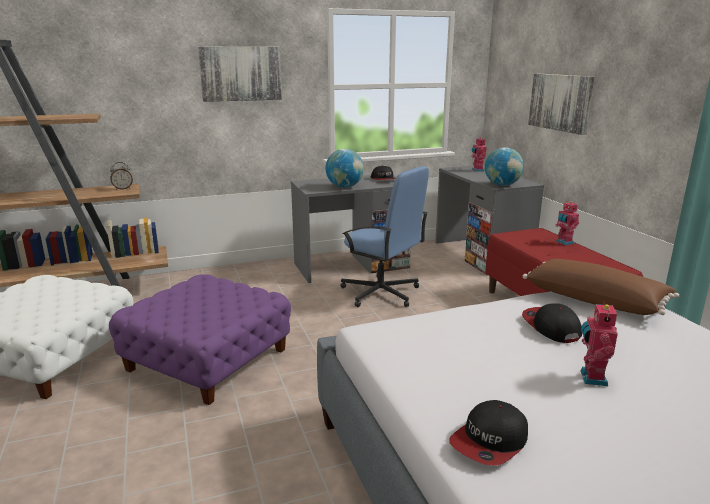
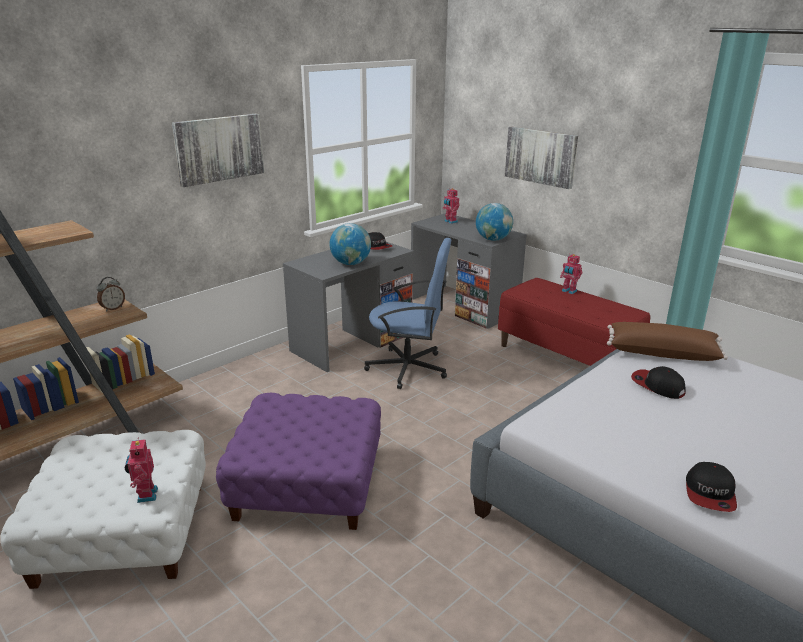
camera: 25 degrees left, 5 degrees up
(591, 378) = (720, 424): toy robot -> toy robot (145, 495)

